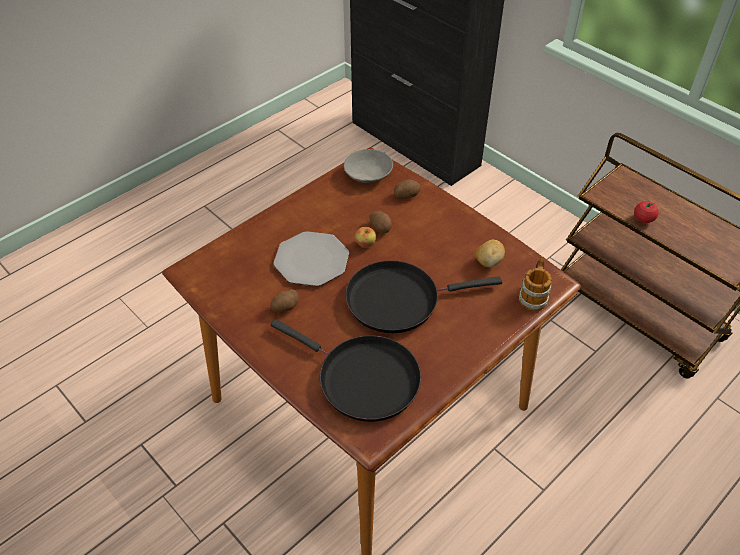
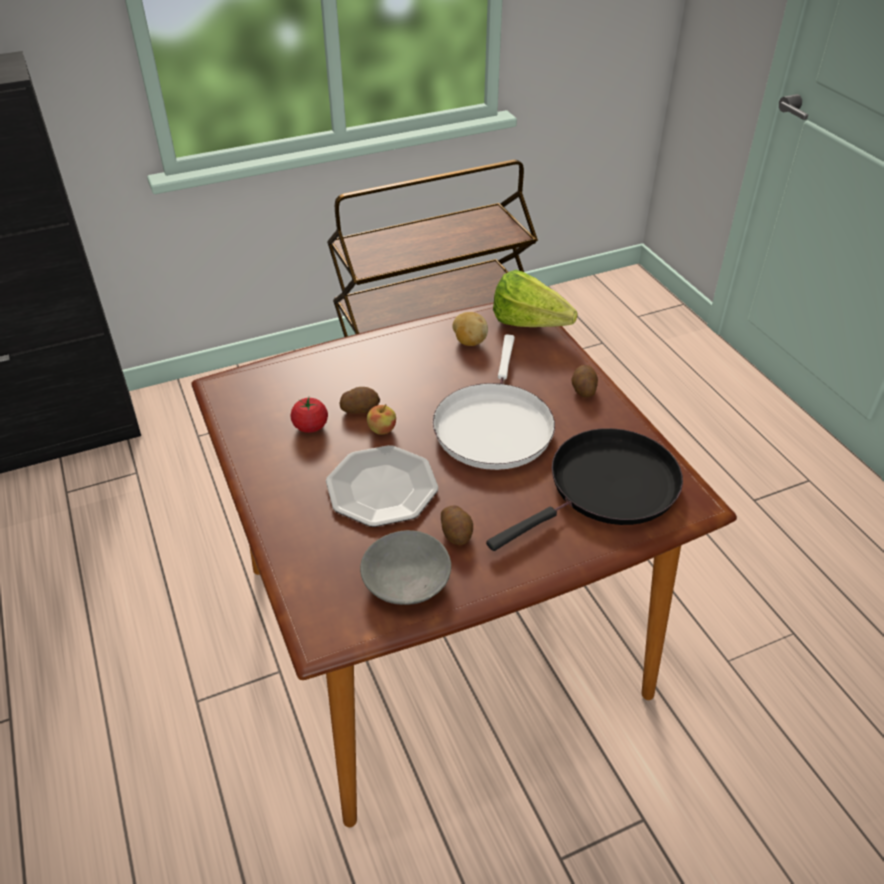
camera: 70 degrees left, 5 degrees down
(367, 174) = (248, 395): grey bowl -> grey bowl (406, 581)
(398, 299) = (493, 426): black frying pan -> white frying pan
(406, 195) = (315, 372): potato -> potato (583, 389)
(533, 295) = (534, 327): mug -> lettuce
(643, 219) = (419, 254): tomato -> tomato (310, 426)

